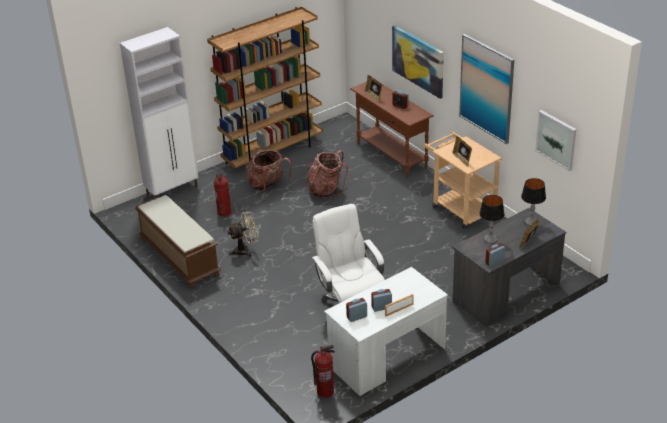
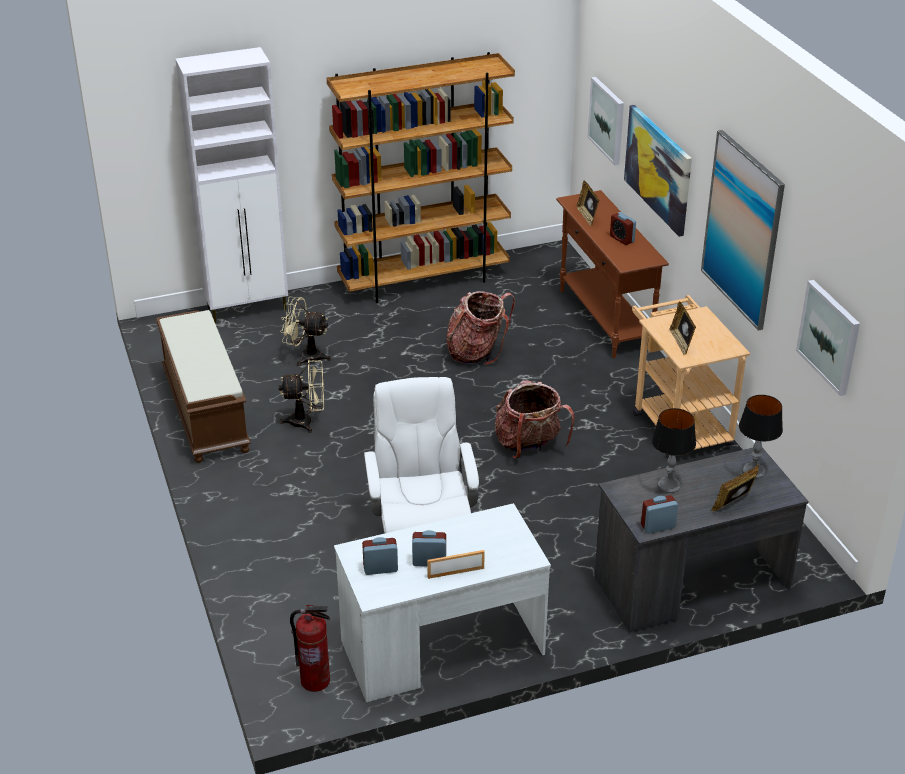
camera: 15 degrees right, 0 degrees up
(224, 212) = (306, 356): fire extinguisher -> beige fan
(267, 185) = (391, 328): backpack -> backpack (529, 445)
(373, 36) = (607, 120): none -> picture

